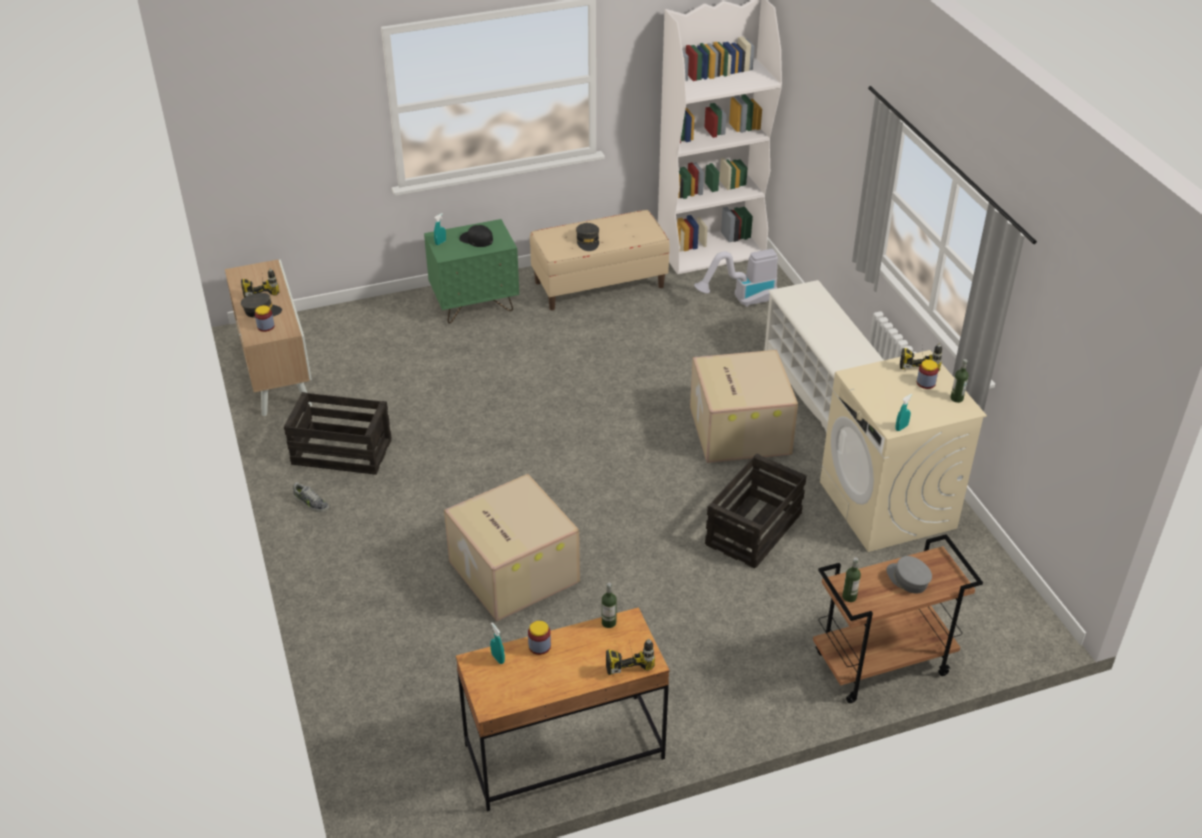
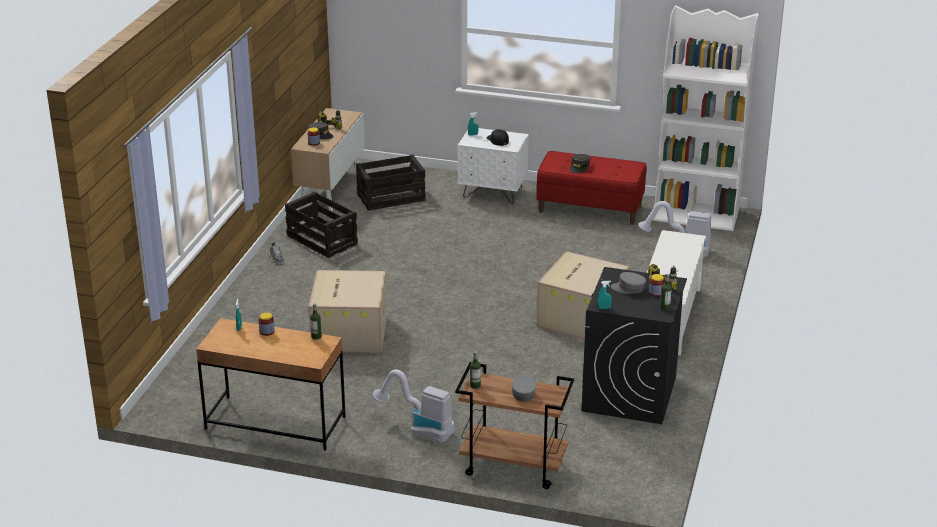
camera: 35 degrees right, 10 degrees down
(475, 305) = (493, 193): green nightstand -> white nightstand
(599, 284) = (590, 208): beige bench -> red bench
(627, 656) = (306, 354): power drill -> none
(733, 668) = (418, 429): none -> vacuum cleaner
(753, 530) = (521, 371): crate -> crate (390, 197)
(887, 505) = (629, 394): beige washing machine -> black washing machine
(893, 389) = (628, 288): none -> grey cap

